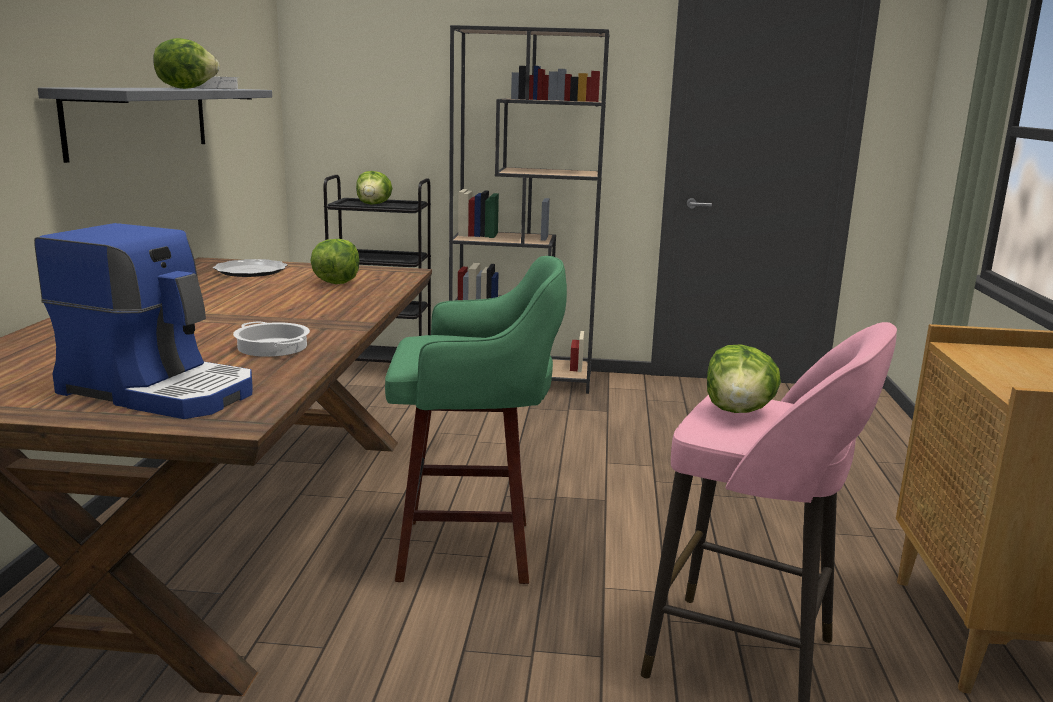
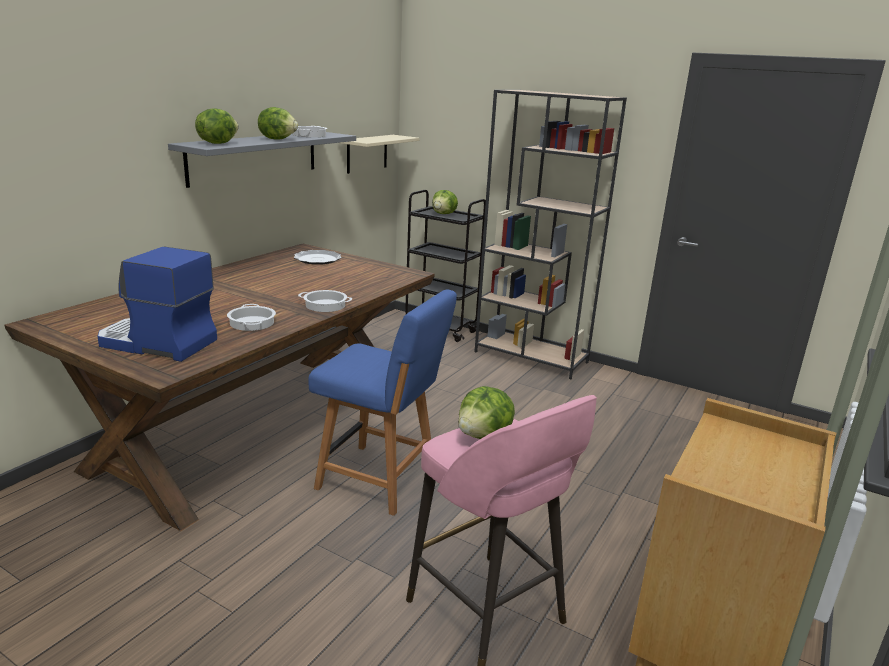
camera: 25 degrees right, 5 degrees up
(160, 390) = (156, 343): coffee machine -> coffee machine turned 150 degrees clockwise
(255, 126) = (367, 153): none -> beige shelf
(336, 282) = (355, 276): lettuce -> lettuce (217, 143)
(346, 315) = (326, 305): none -> cooking pot
(473, 551) = (380, 479): green stool -> blue chair

